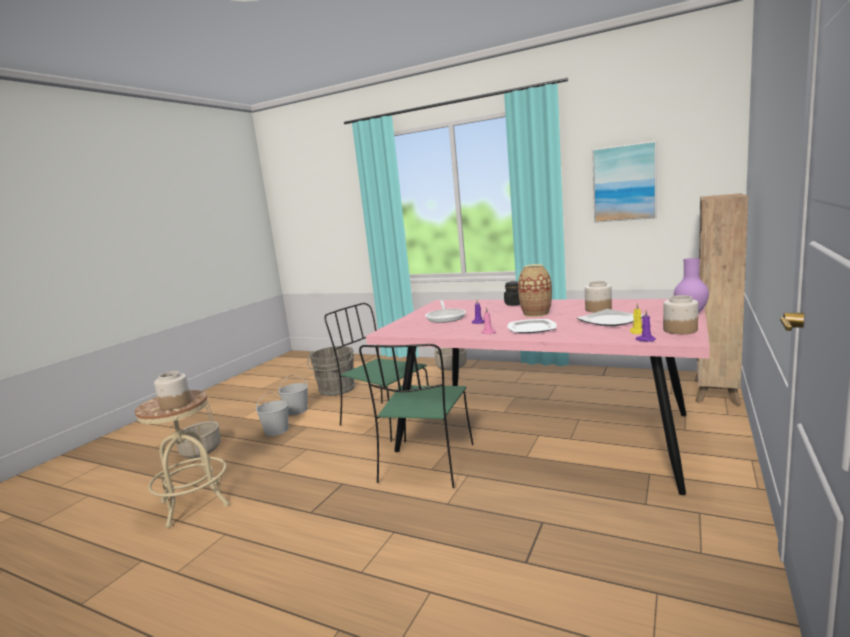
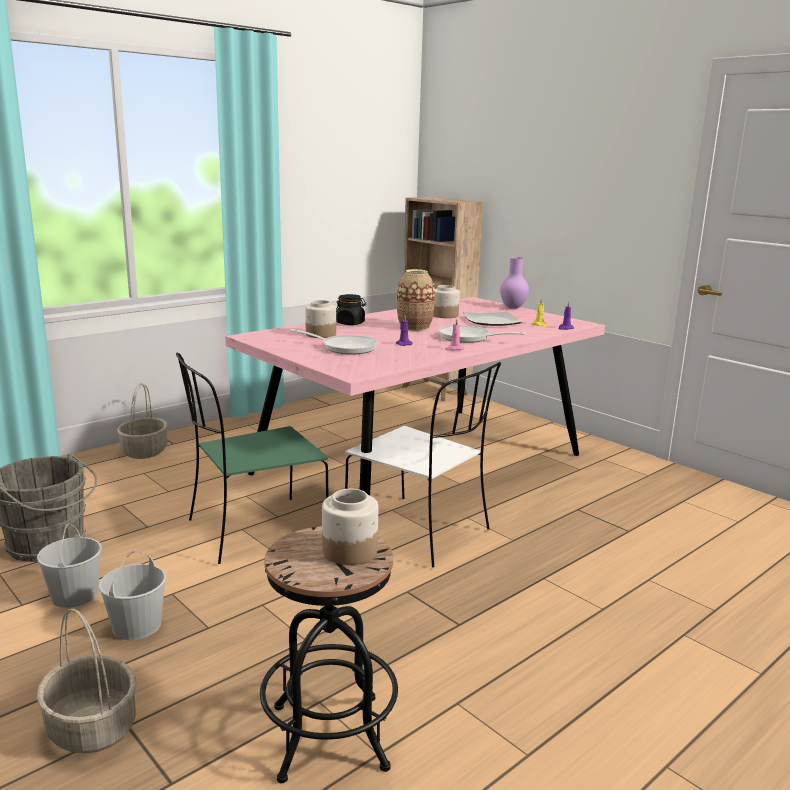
camera: 70 degrees left, 5 degrees up
(194, 503) = (329, 736): beige stool -> black stool
(426, 465) = (419, 532): green chair -> white chair
(531, 328) = (469, 338): plate -> frying pan
(624, 183) = (330, 175): picture -> none
(679, 330) = (554, 319): jar -> jar (320, 334)

